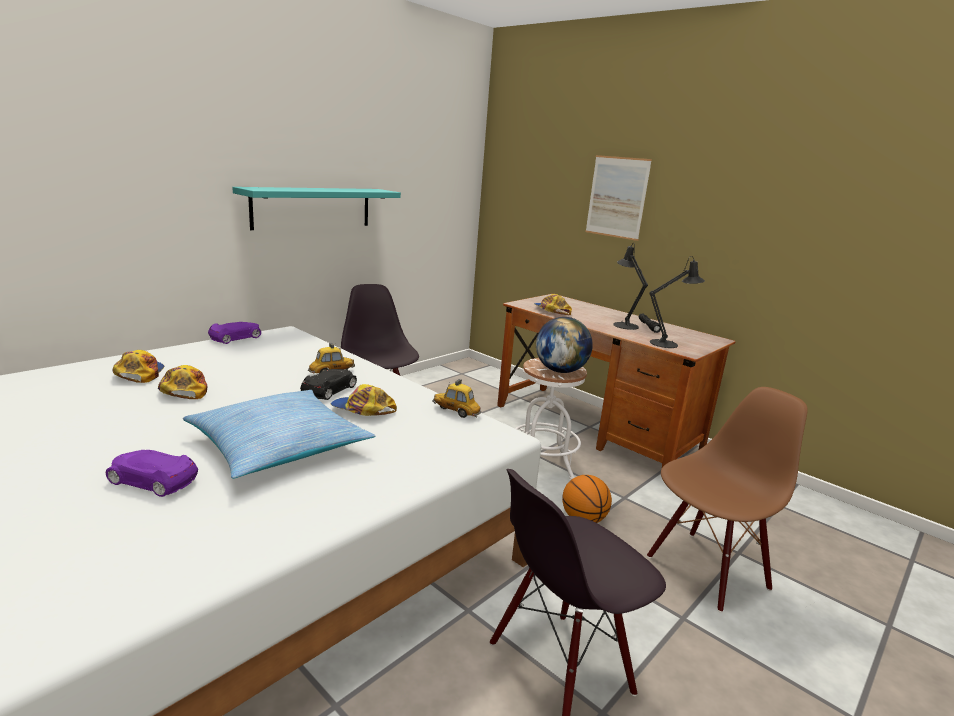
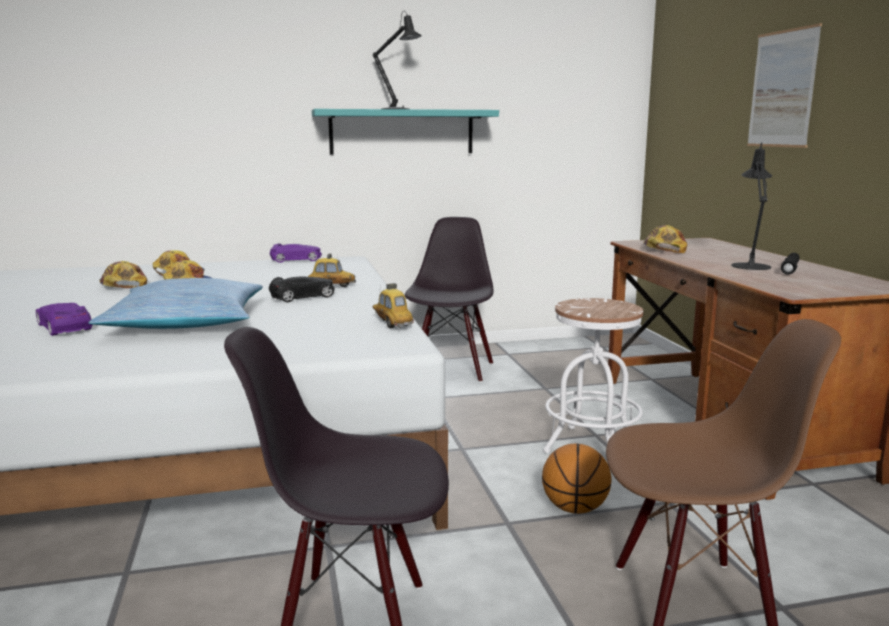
camera: 35 degrees right, 5 degrees down
(362, 410) = (303, 311): cap -> cap (123, 286)
(560, 371) = (600, 310): globe -> none
(667, 344) = (779, 284): black table lamp -> black table lamp (399, 109)

